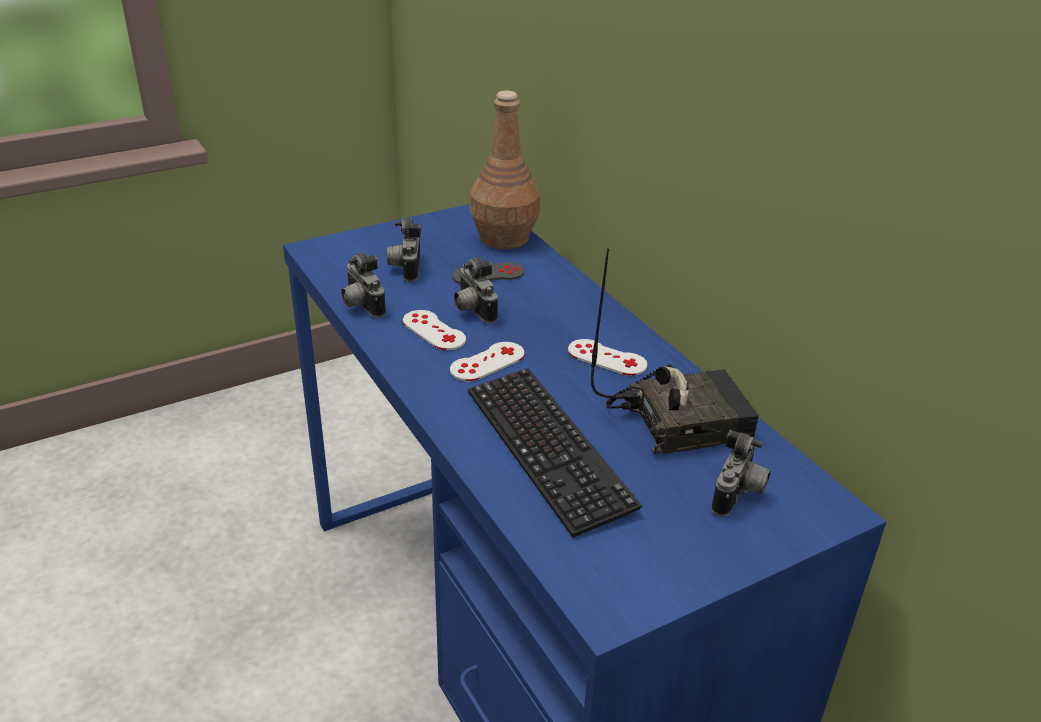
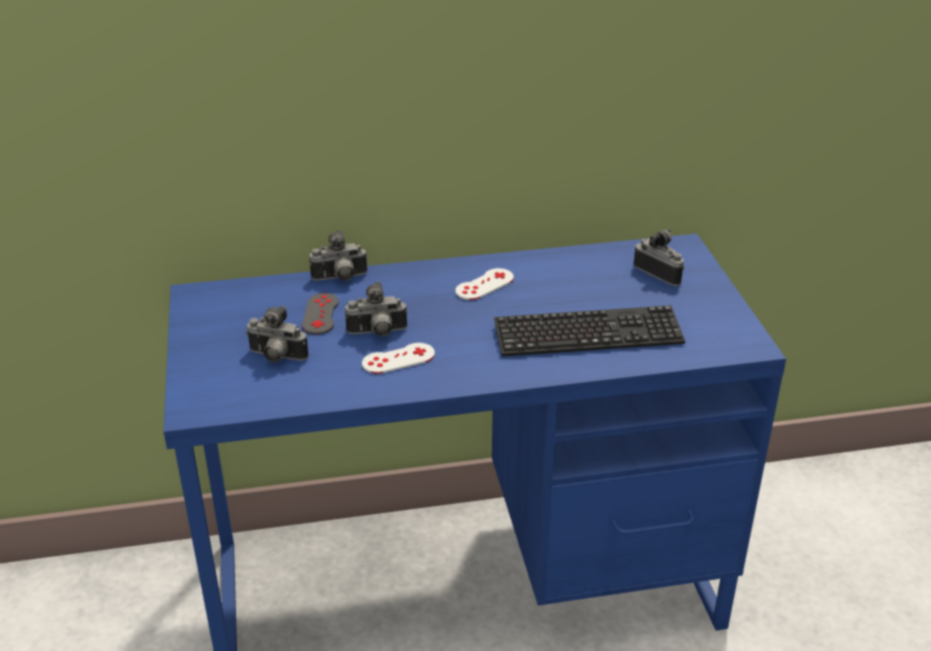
camera: 70 degrees left, 0 degrees up
(360, 306) = (330, 394): camera -> camera (340, 279)
(487, 362) = (462, 340): white game controller -> none
(505, 238) = (260, 293): brown bottle -> none
(679, 420) = (574, 274): radio -> none

